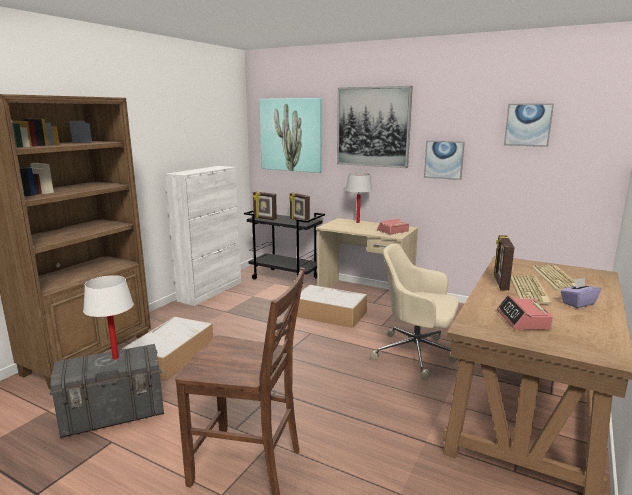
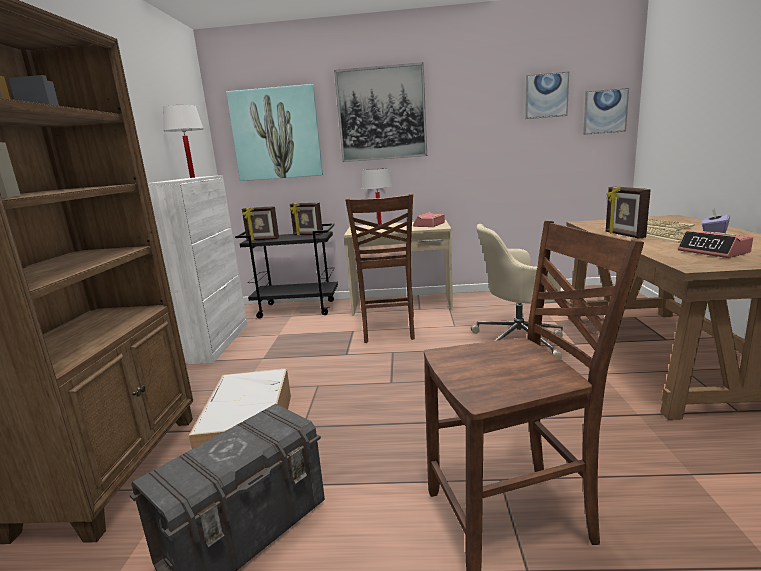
camera: 25 degrees left, 0 degrees up
(115, 358) = (240, 440): white table lamp -> white table lamp (192, 177)
(328, 314) = (388, 330): storage box -> brown chair
(444, 159) = (465, 142): picture -> picture (605, 111)

